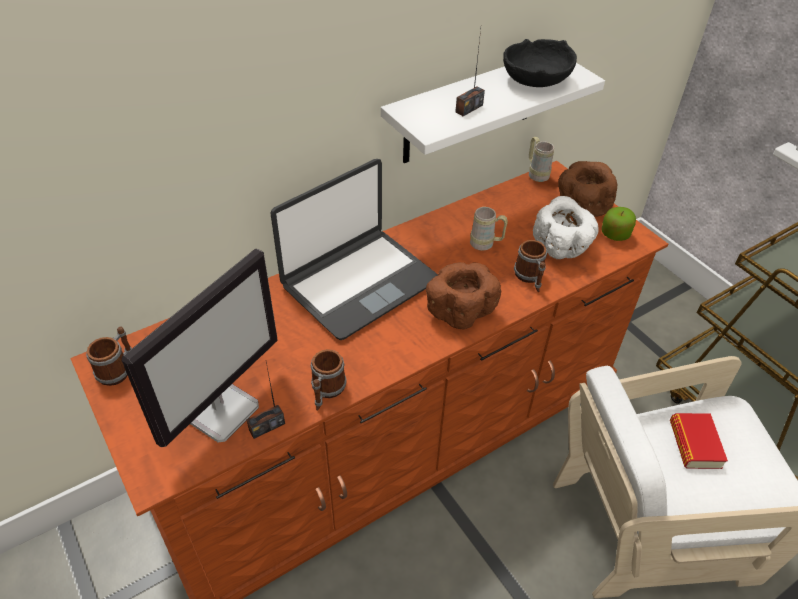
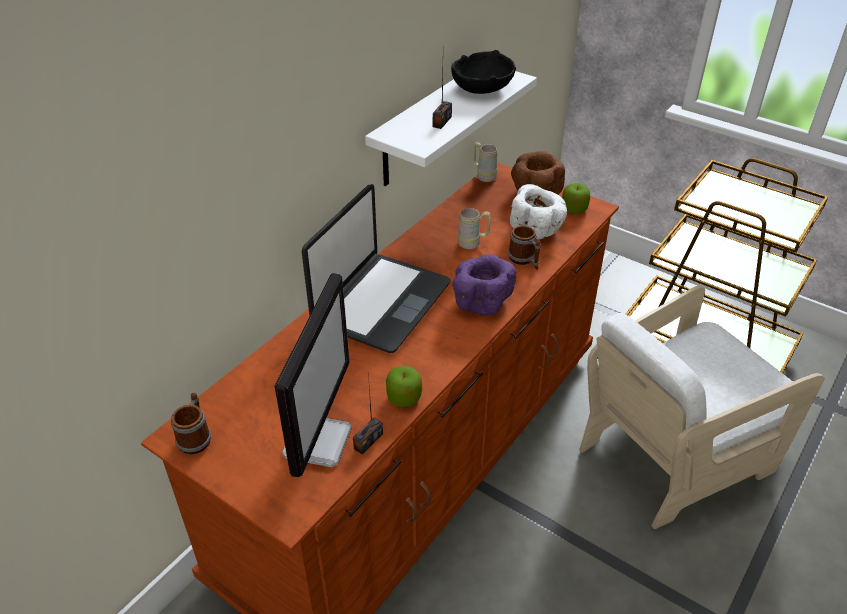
camera: 20 degrees left, 5 degrees down
(326, 391) = (404, 397): mug -> apple
(460, 310) = (481, 301): brown bowl -> purple bowl
(694, 444) = (694, 366): book -> none

